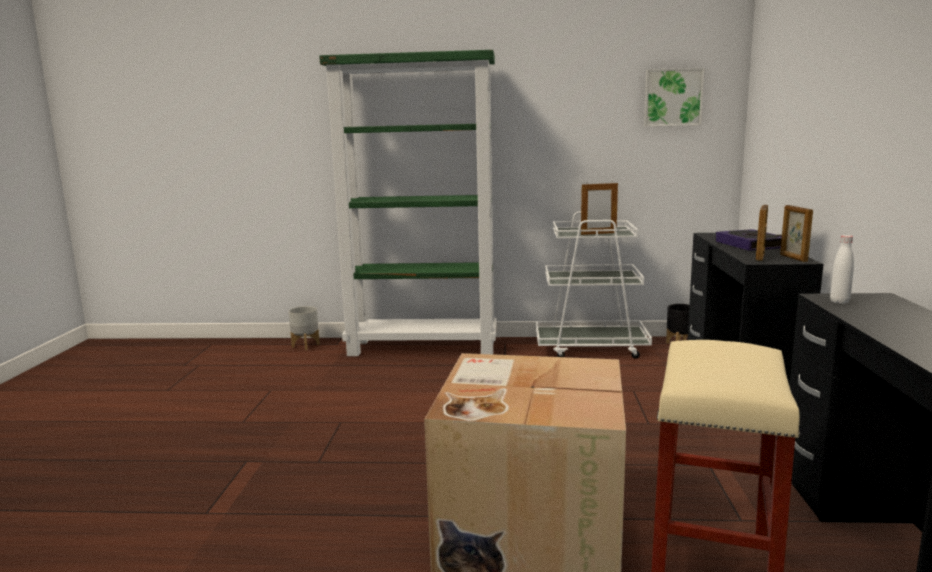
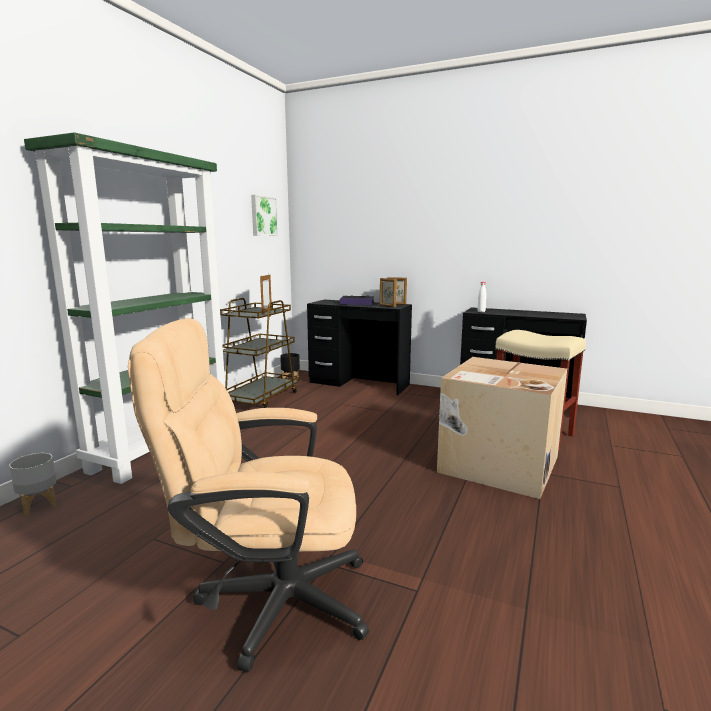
camera: 70 degrees left, 0 degrees up
(196, 449) = (268, 599): none -> beige office chair
(591, 348) = (261, 398): white cart -> brown cart

